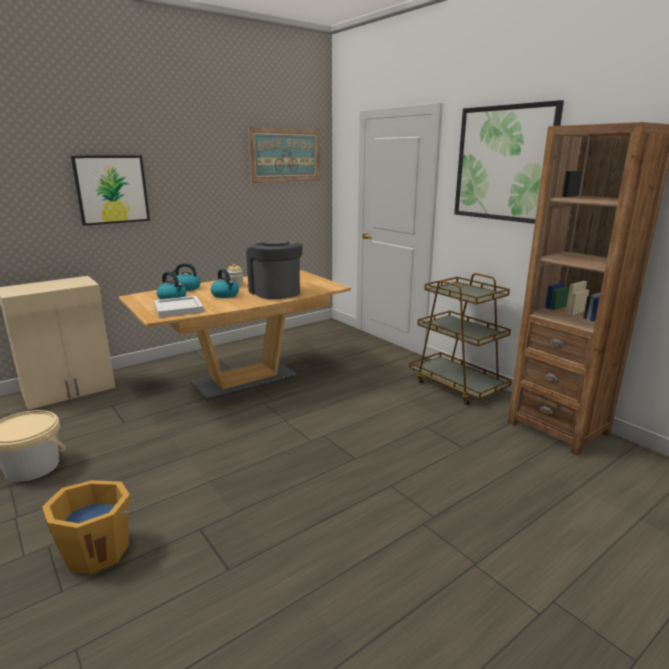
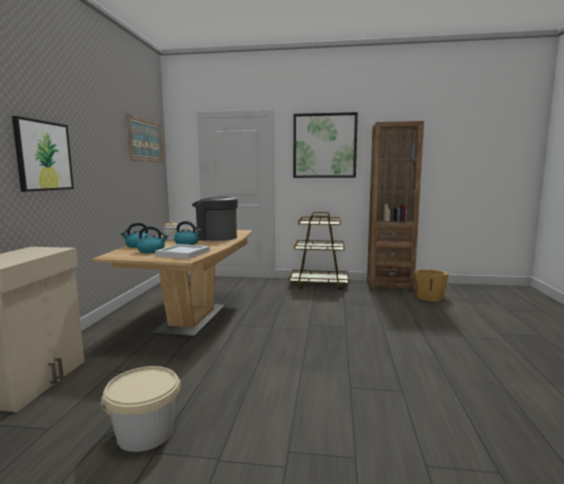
camera: 45 degrees left, 10 degrees down
(97, 550) = (324, 430): orange bucket -> orange bucket (428, 297)

